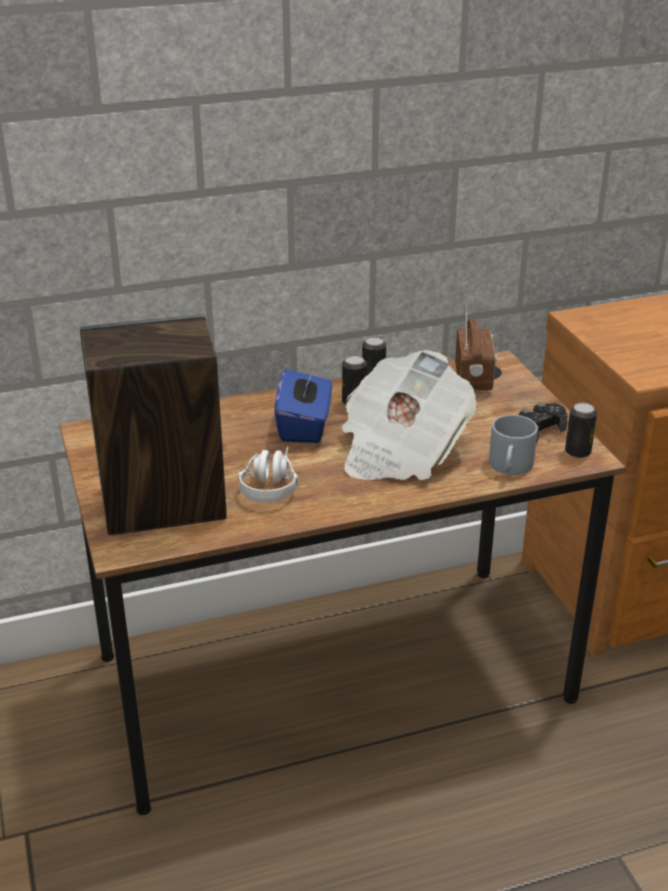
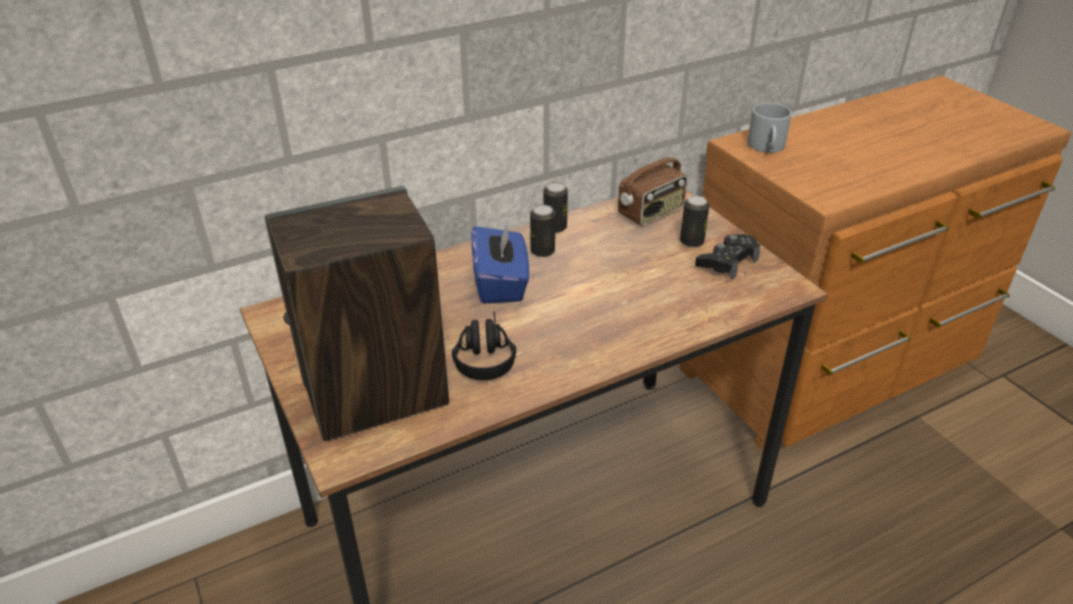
camera: 10 degrees left, 5 degrees up
(270, 483) = (484, 355): white headphones -> black headphones
(400, 450) = (605, 299): newspaper -> none
(474, 378) = (651, 213): radio -> radio turned 60 degrees clockwise
(511, 467) = (720, 307): grey mug -> grey mug (767, 147)
(578, 452) = (777, 282): can -> can (692, 241)

